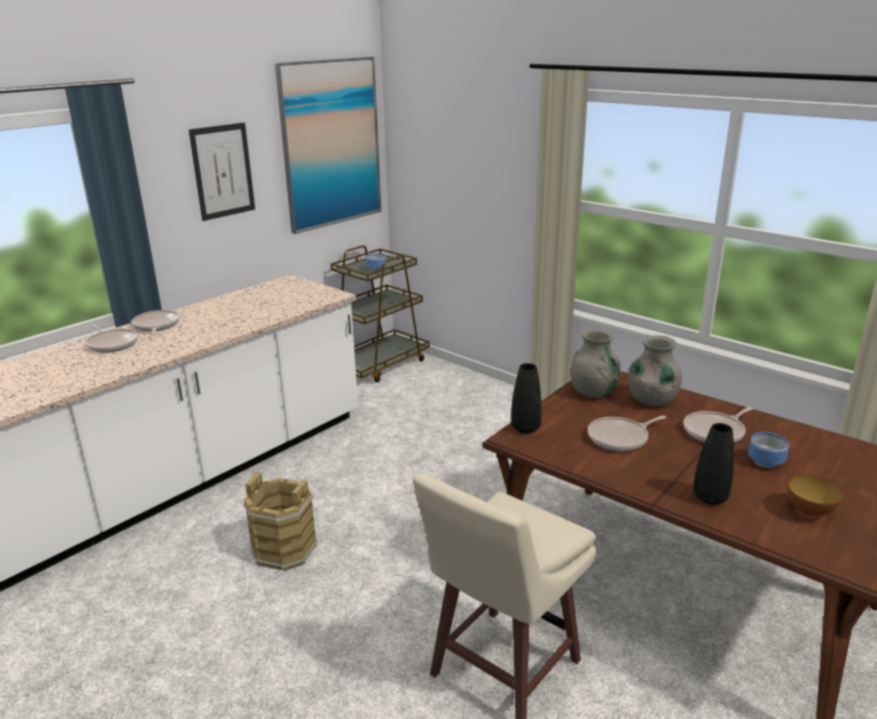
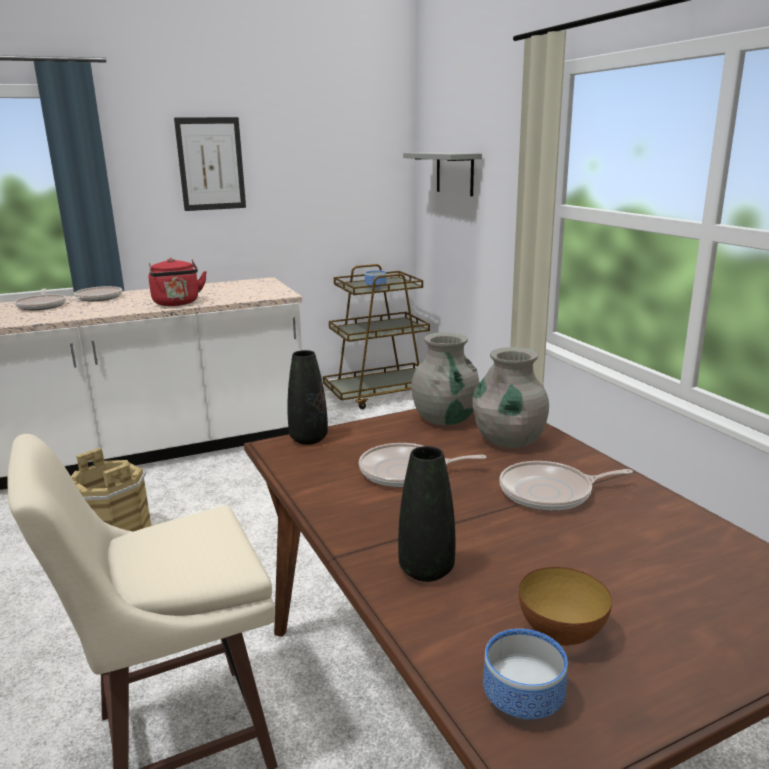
camera: 25 degrees right, 5 degrees down
(253, 320) = (177, 303): none -> red kettle
(331, 144) = (344, 151): picture -> none
(444, 162) = (455, 173): none -> grey shelf
(765, 463) = (575, 547): bowl -> bowl (520, 702)

